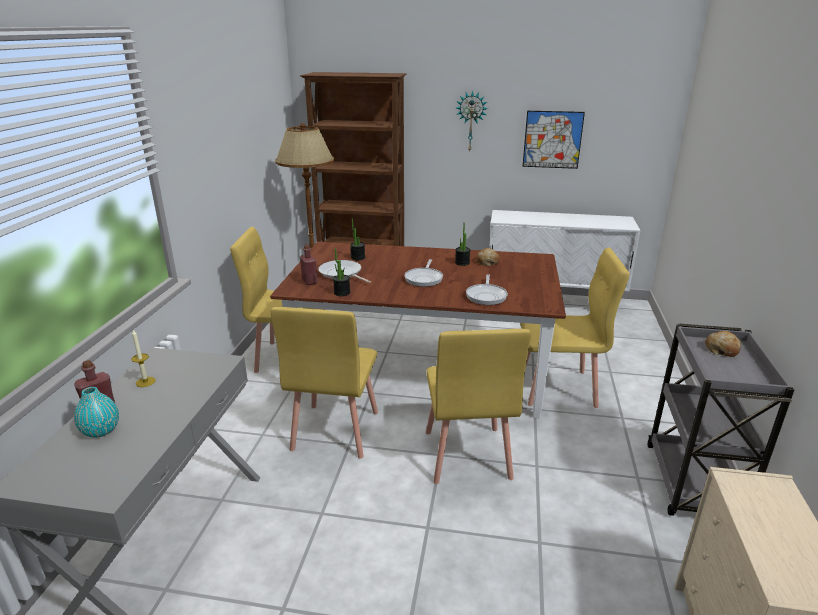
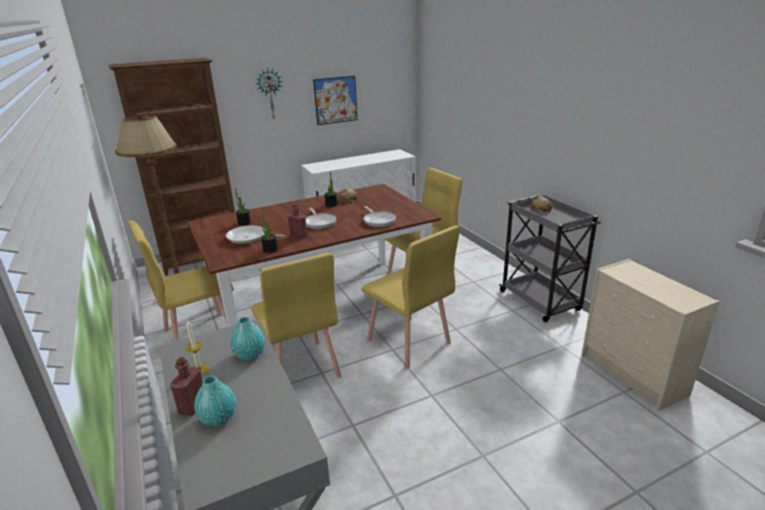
camera: 35 degrees left, 0 degrees up
(193, 386) = (250, 354): none -> turquoise vase
(309, 281) = (229, 251): red bottle -> red bottle (298, 236)

